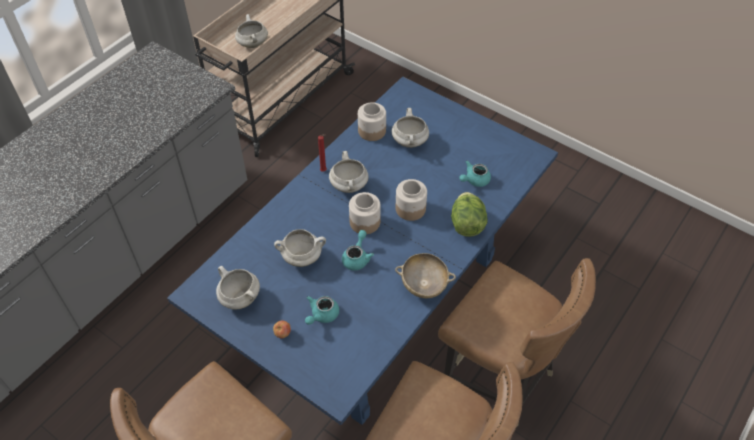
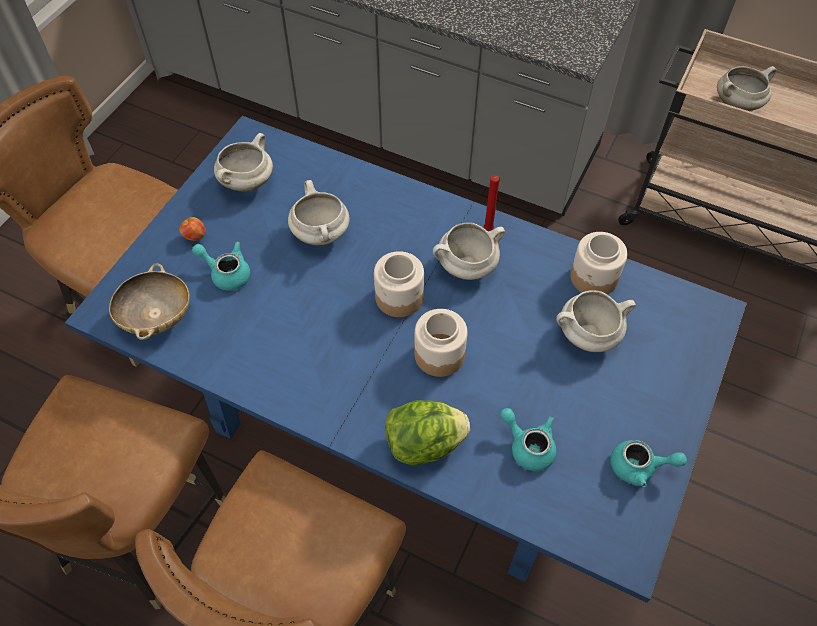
camera: 80 degrees right, 5 degrees up
(357, 257) = (330, 298): turquoise teapot -> turquoise teapot (639, 467)
(424, 284) = (292, 393): beige bowl -> beige bowl (157, 316)

